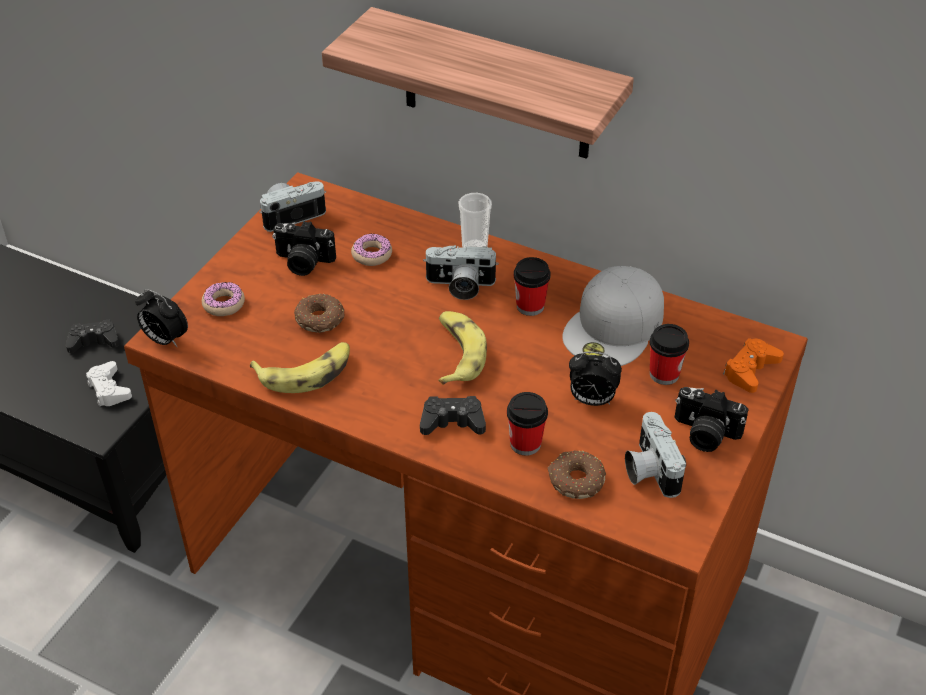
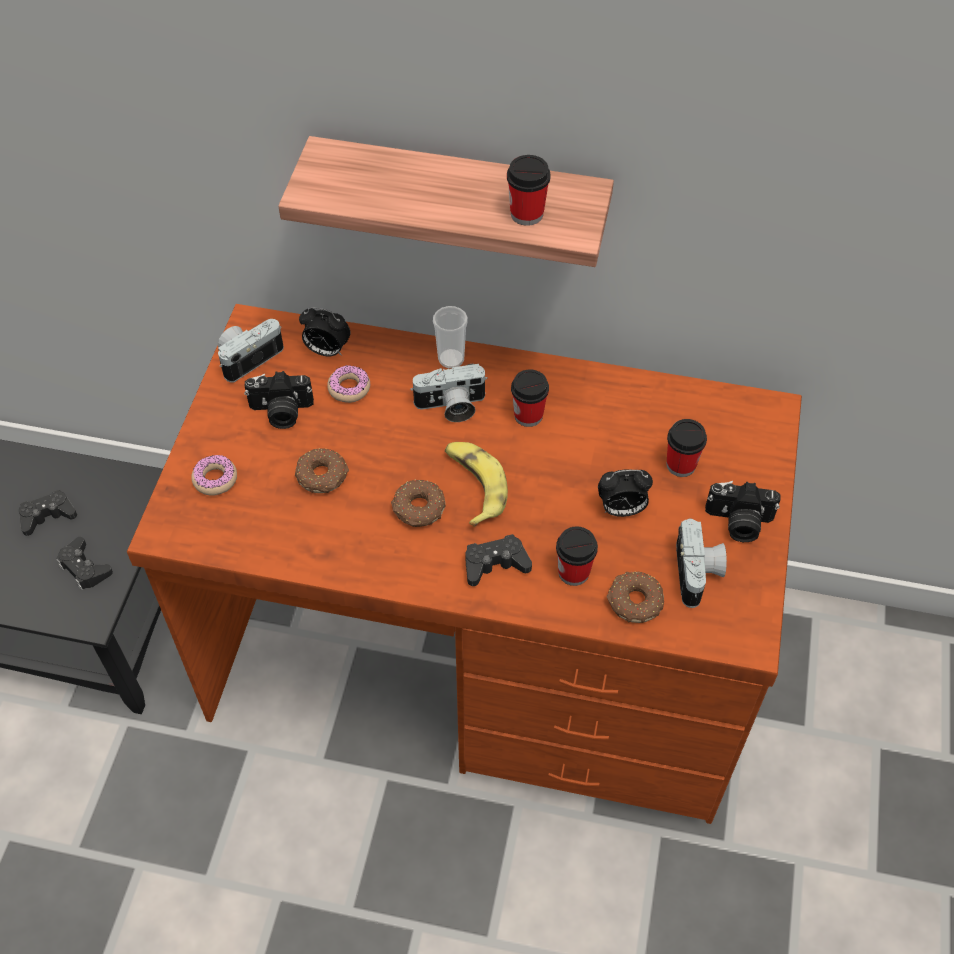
camera: 15 degrees left, 10 degrees up
(109, 389) = (84, 568): white game controller -> black game controller
(165, 340) = (168, 535): alarm clock -> alarm clock (326, 351)
(306, 372) = (329, 541): banana -> none
(398, 363) = (418, 509): none -> donut
(541, 90) = (526, 214): none -> cup
(614, 327) = (617, 422): white cap -> none
(648, 470) = (698, 574): camera -> camera turned 150 degrees counterclockwise
(750, 370) = (760, 443): orange game controller -> none

